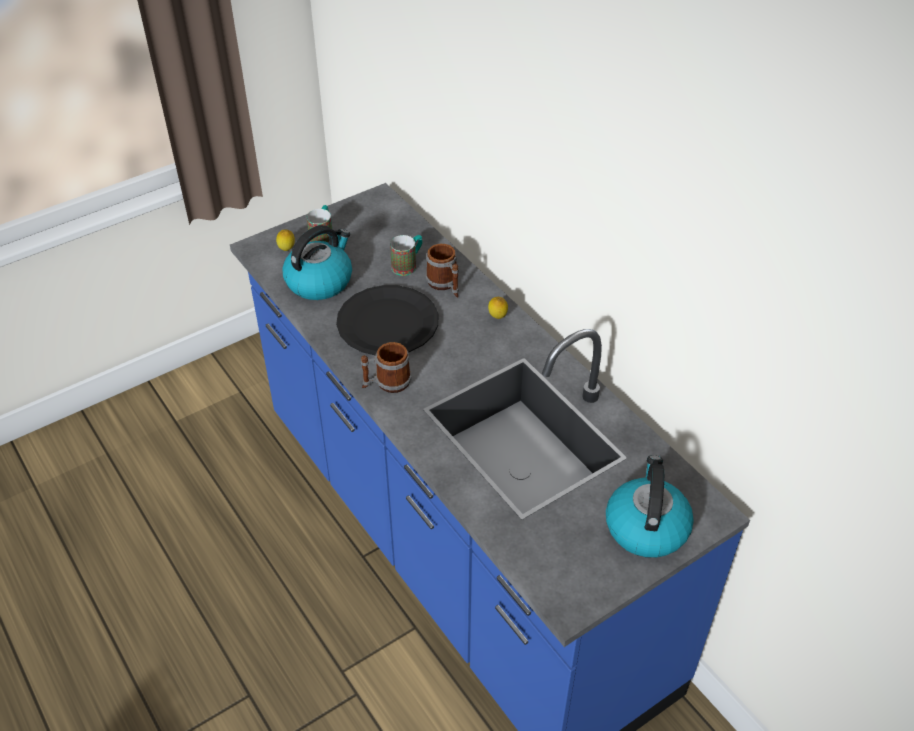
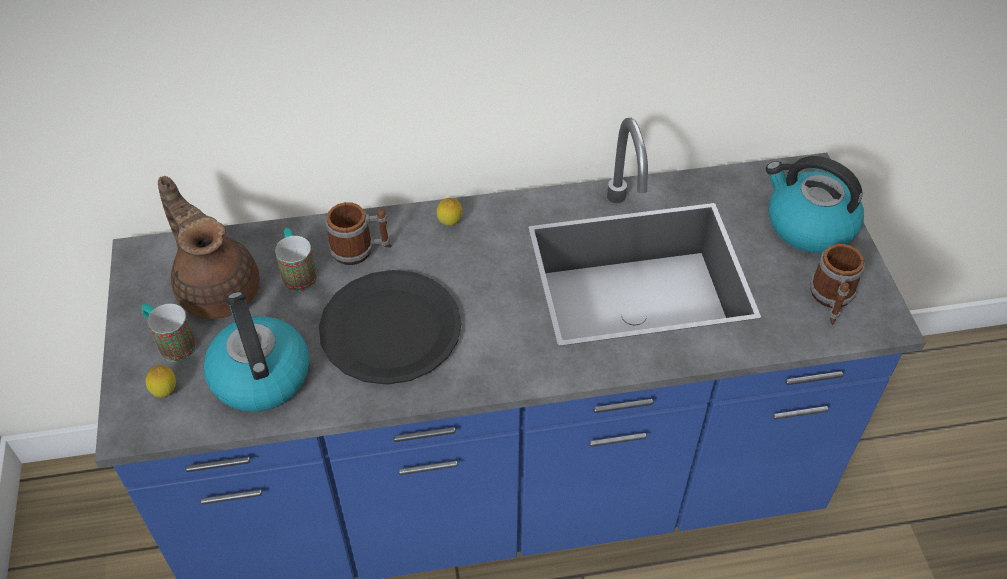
camera: 65 degrees left, 5 degrees up
(374, 238) = (218, 288): none -> brown teapot
(386, 383) = (495, 366): mug -> mug (831, 300)

